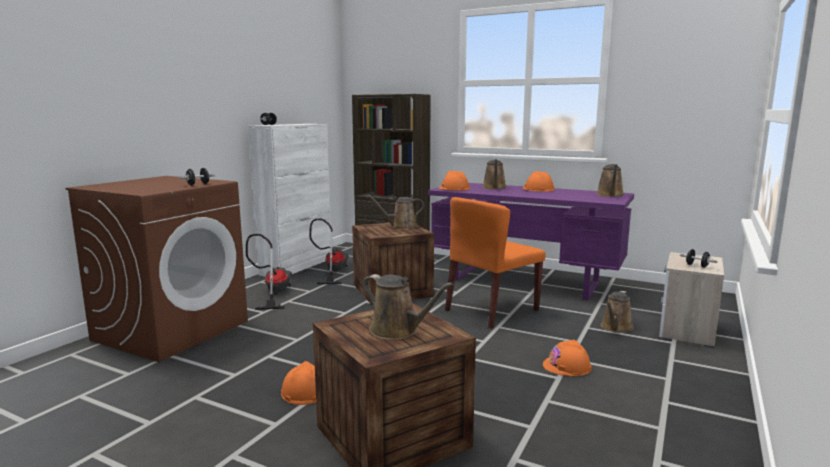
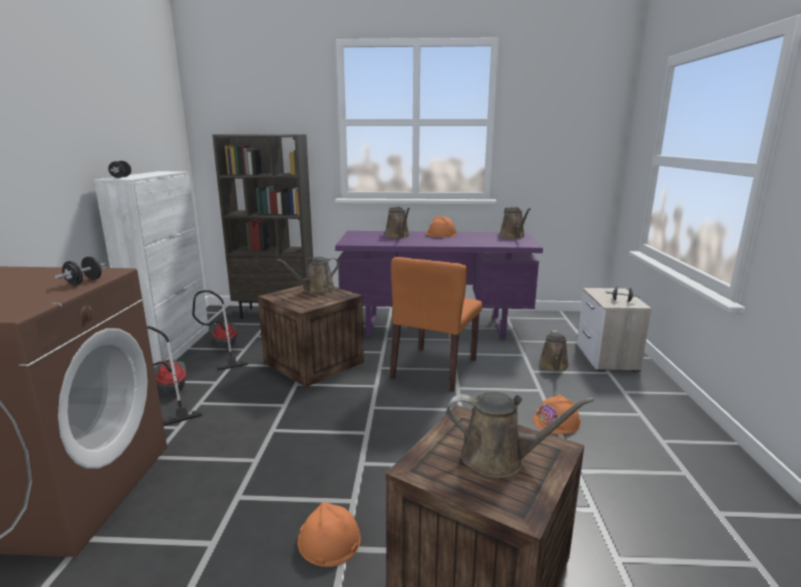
camera: 25 degrees left, 5 degrees up
(454, 188) = (359, 240): orange hard hat -> none

